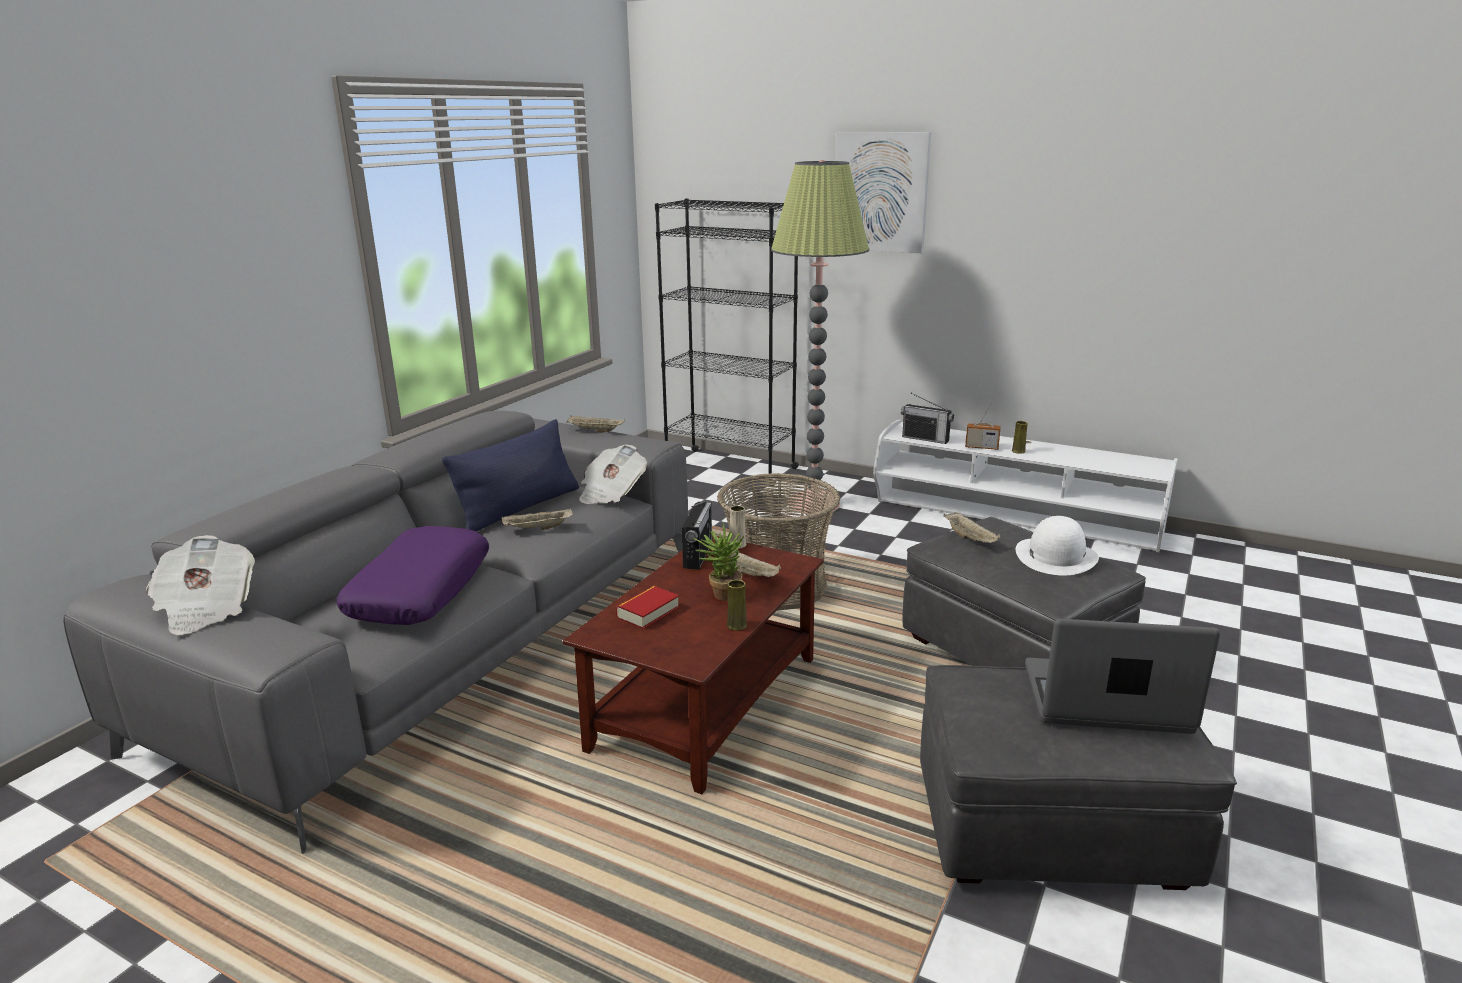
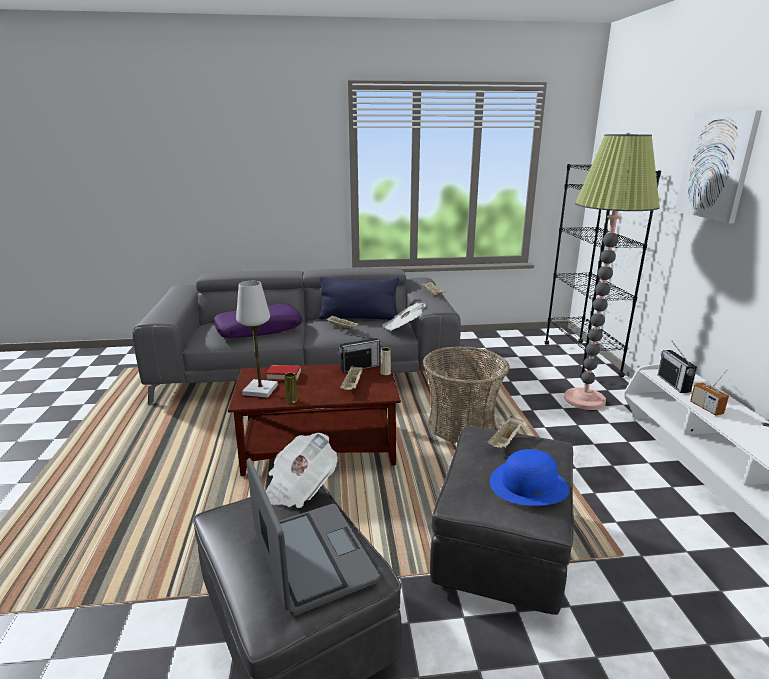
camera: 55 degrees right, 0 degrees up
(206, 608) = (177, 300): newspaper -> newspaper (299, 487)
(670, 641) = (260, 390): none -> white table lamp
(720, 594) = (322, 386): potted plant -> none
(1018, 451) = (734, 425): yellow vase -> none
(1056, 556) = (529, 484): white hat -> blue hat

